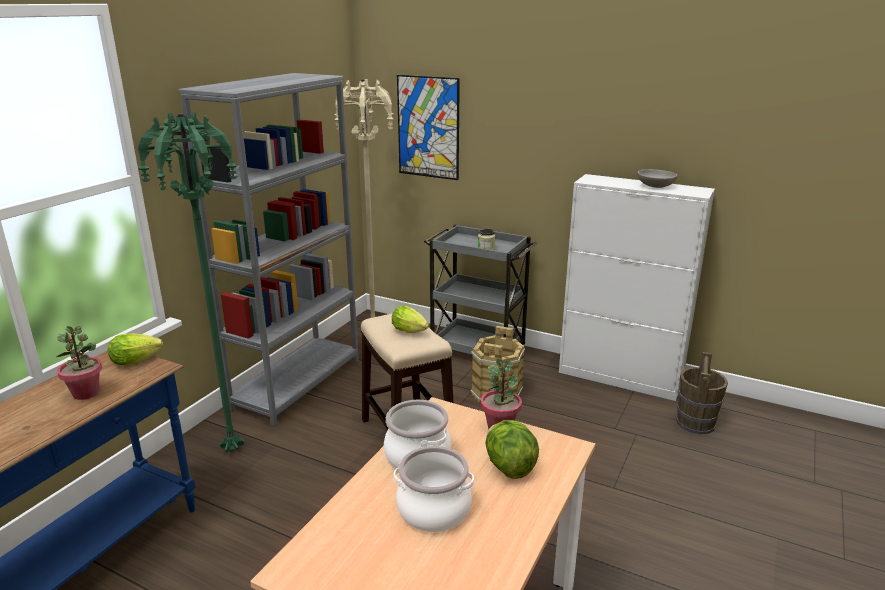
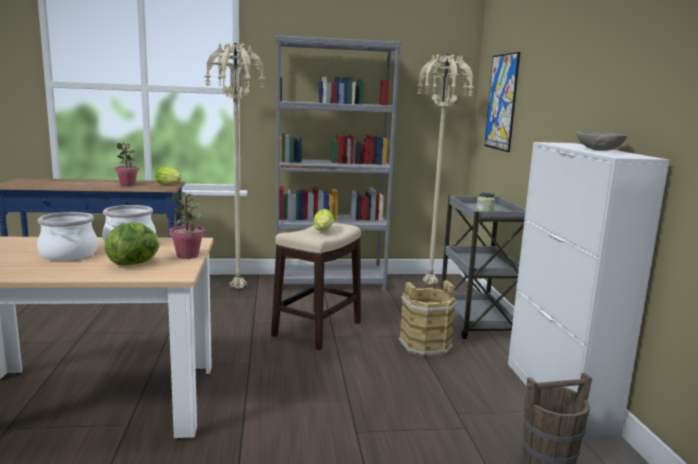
camera: 55 degrees right, 10 degrees down
(232, 451) = (236, 289): green floor lamp -> beige floor lamp

